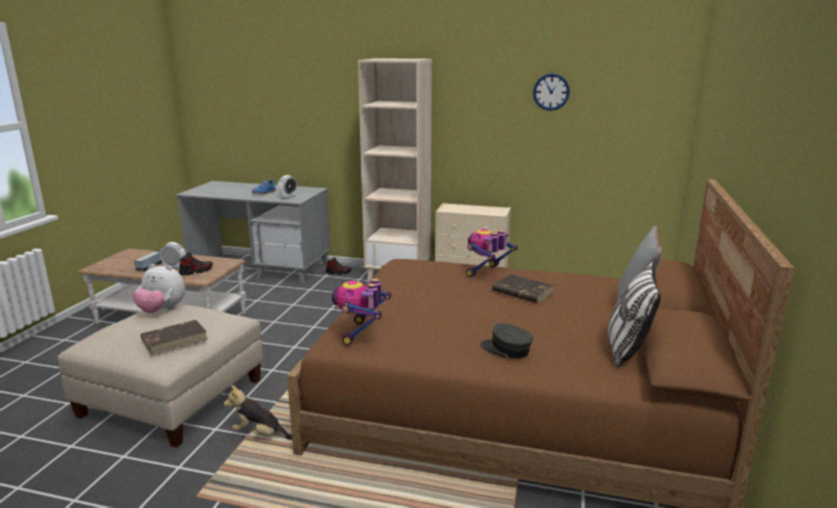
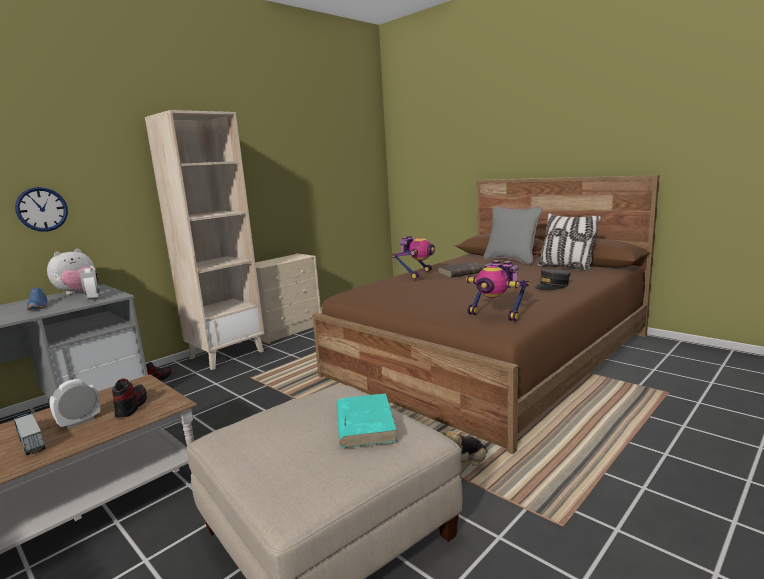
camera: 60 degrees left, 5 degrees down
(162, 311) = (249, 433): plush toy -> plush toy (78, 293)
(175, 339) = (365, 423): brown book -> turquoise book
(487, 272) = (416, 274): toy robot -> toy robot turned 135 degrees counterclockwise
(551, 92) = (307, 148): wall clock -> wall clock (42, 209)

